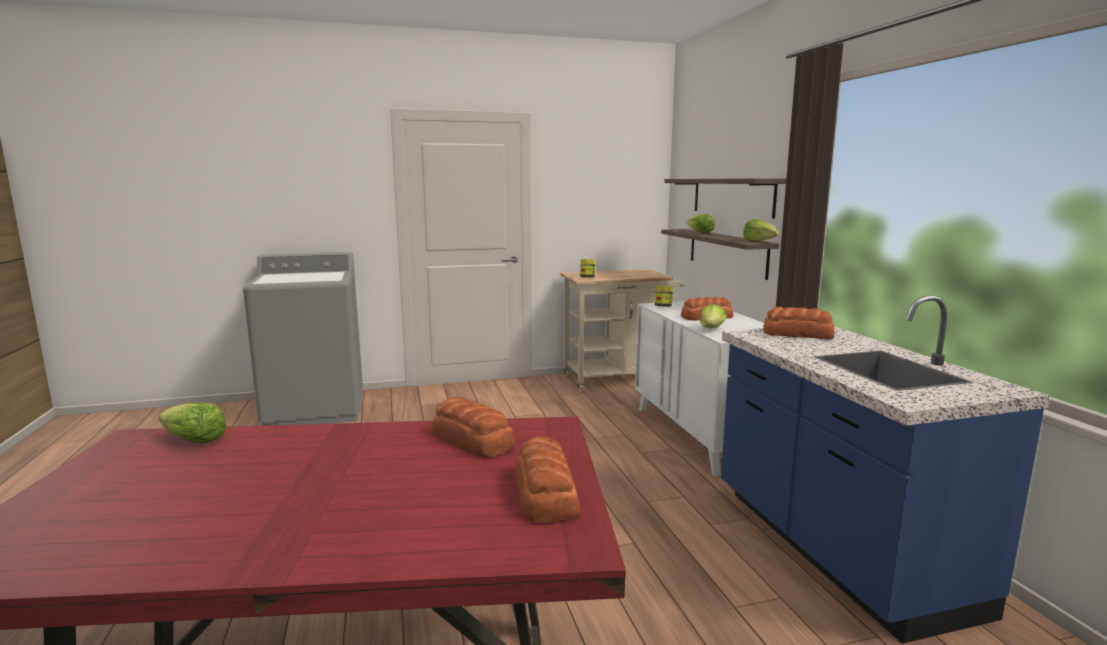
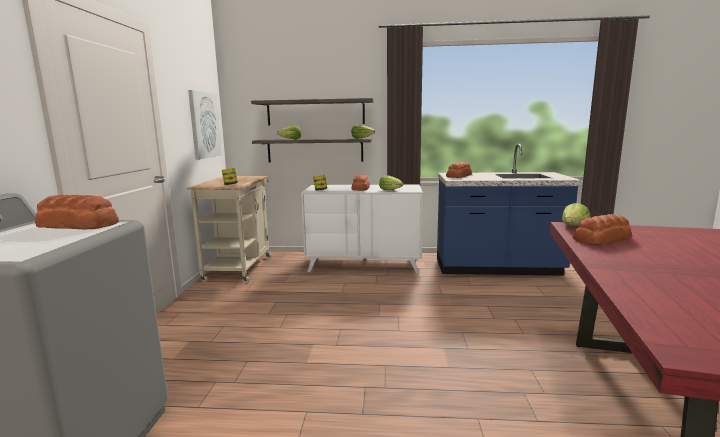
camera: 70 degrees left, 0 degrees up
(193, 440) = (665, 316): lettuce -> lettuce (573, 226)
(545, 494) = (667, 232): bread -> bread (78, 225)
(620, 207) = (204, 125): none -> picture

